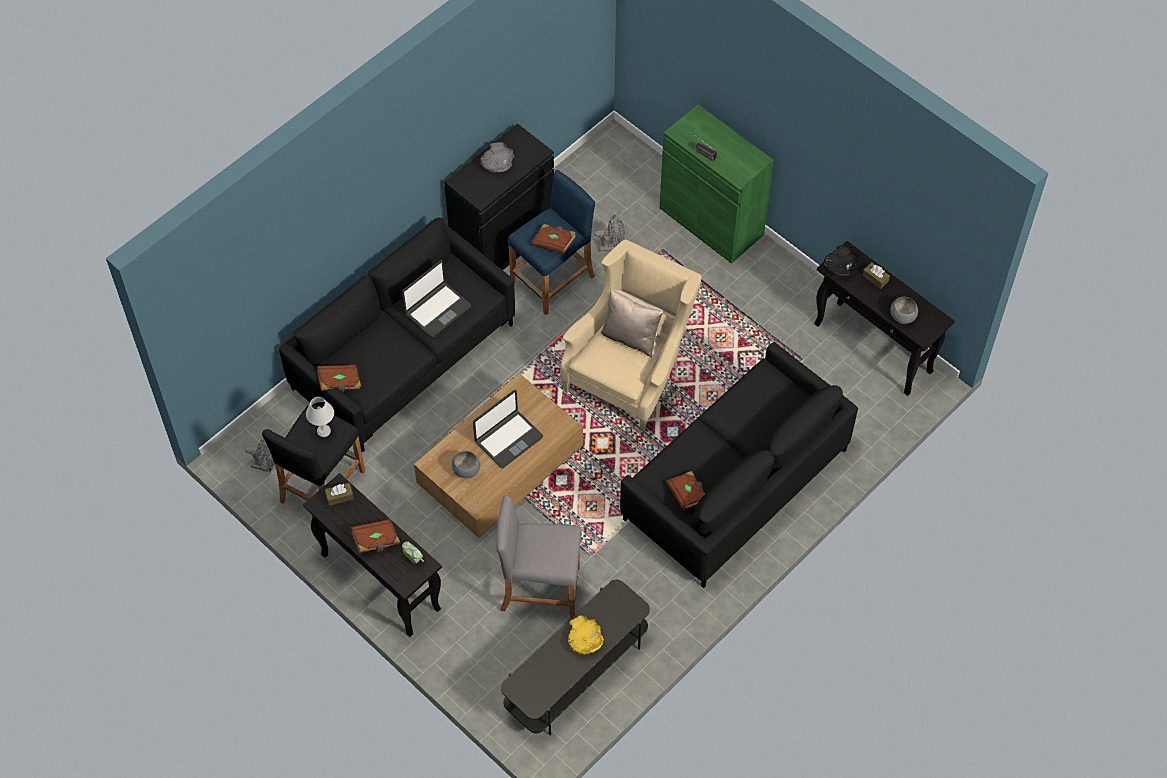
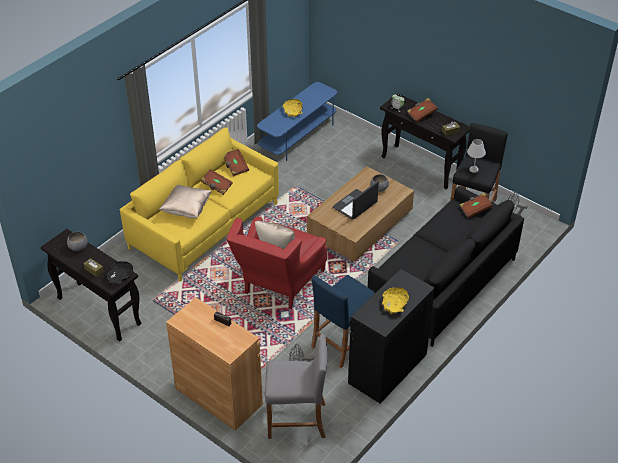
camera: 175 degrees right, 15 degrees down
(437, 310) = (420, 256): laptop -> none
(497, 162) = (395, 304): grey bowl -> yellow bowl
(540, 588) = (324, 169): grey stool -> grey stool (297, 420)
(554, 243) = (341, 288): brown book -> brown book (216, 186)
(575, 673) = (298, 136): grey tv stand -> blue tv stand
(630, 370) = (278, 285): beige armchair -> red armchair
(711, 221) = (218, 396): green cabinet -> brown cabinet
(735, 484) = (204, 226): black sofa -> yellow sofa
(760, 415) = (186, 209): none -> beige pillow

